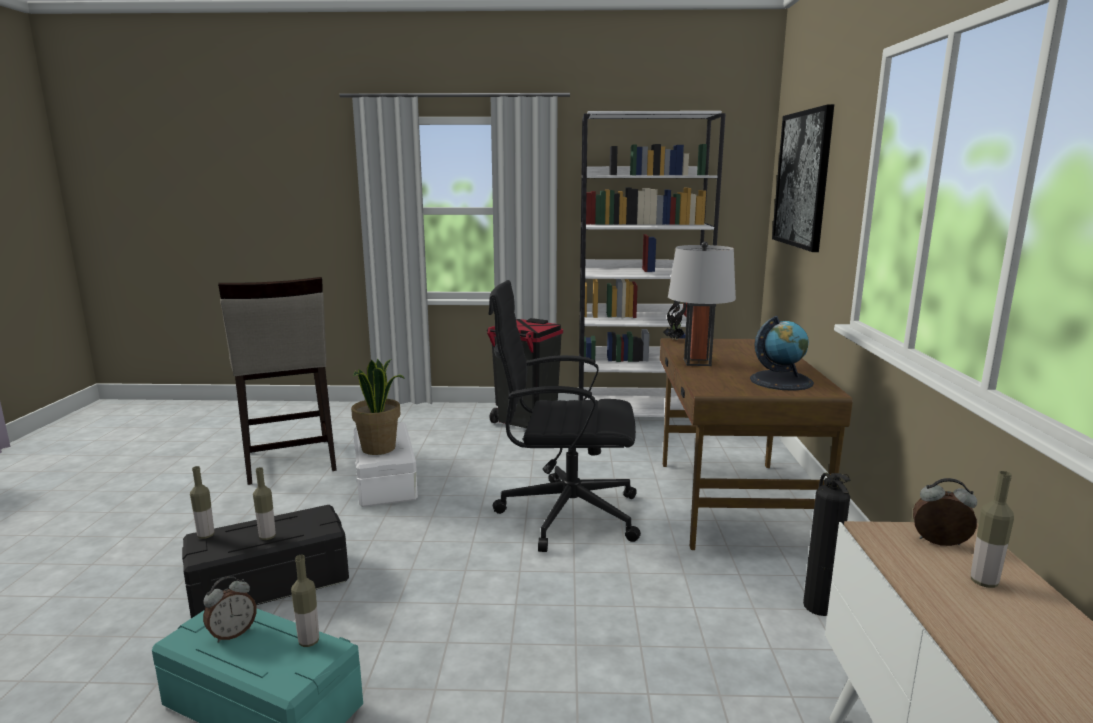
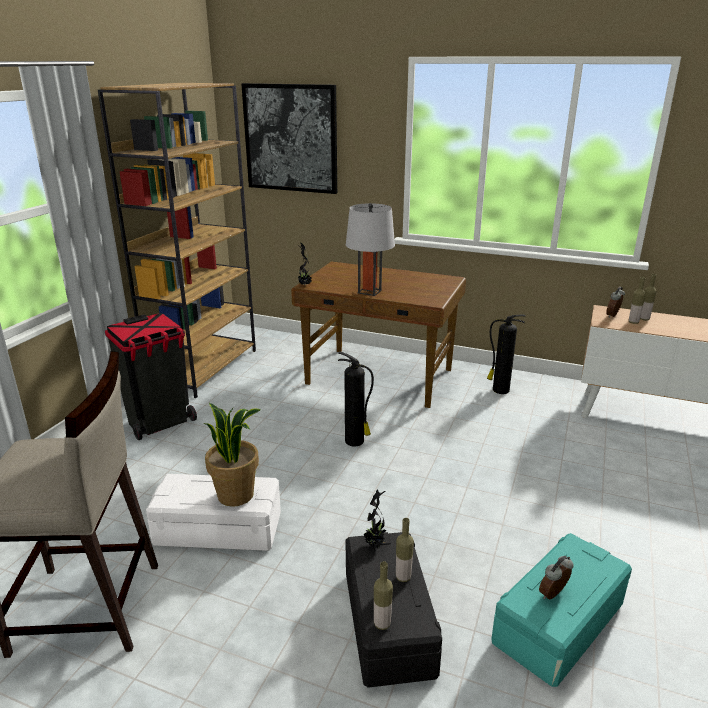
camera: 70 degrees left, 10 degrees up
(232, 633) = (553, 595): alarm clock -> alarm clock turned 105 degrees counterclockwise
(309, 641) = (569, 552): bottle -> bottle (633, 322)
(315, 517) = (375, 545): none -> potted plant
(565, 514) = (355, 441): black office chair -> fire extinguisher
(639, 415) = (204, 367): white bookcase -> brown bookcase
(781, 381) = (426, 283): globe -> none

